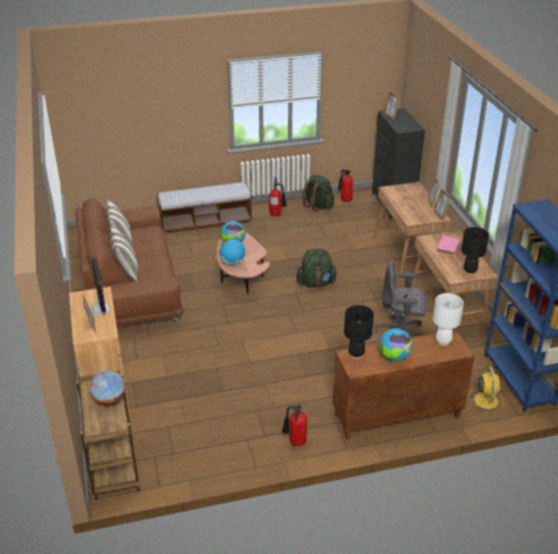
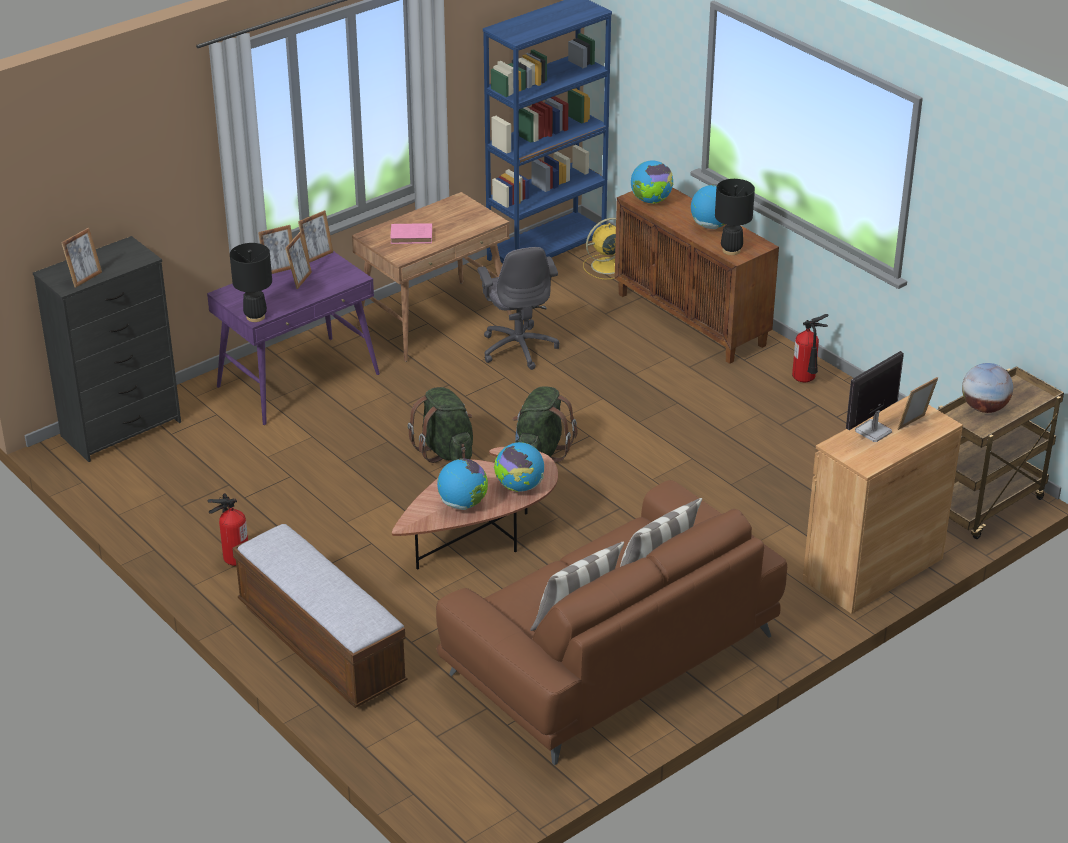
camera: 115 degrees left, 0 degrees up
(318, 205) = (171, 516): green backpack -> green backpack (541, 451)
(344, 200) = (130, 489): fire extinguisher -> none
(407, 255) = (298, 380): brown desk -> purple desk
(417, 206) = (300, 279): none -> picture frame
(443, 342) = (651, 201): white table lamp -> globe
(469, 272) = (465, 212): black table lamp -> black table lamp (255, 317)

